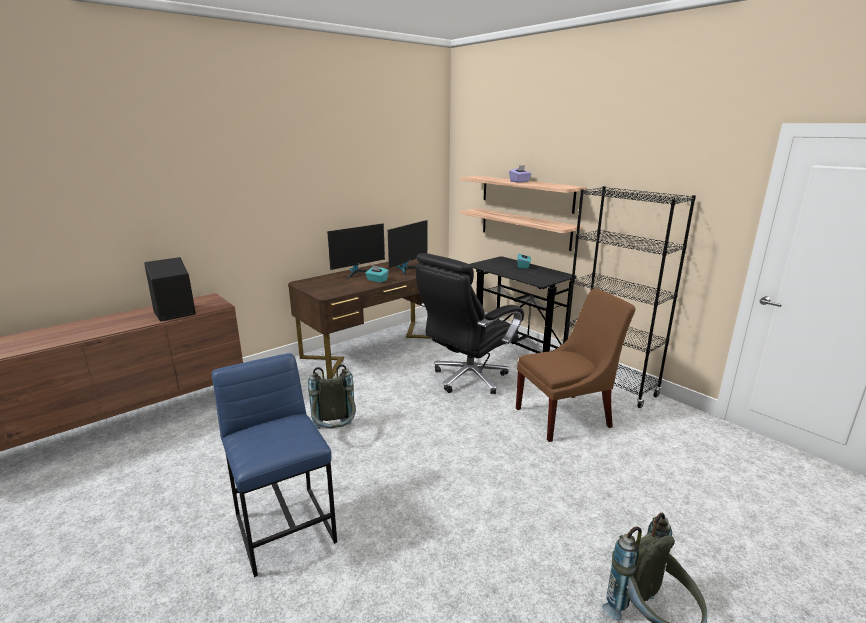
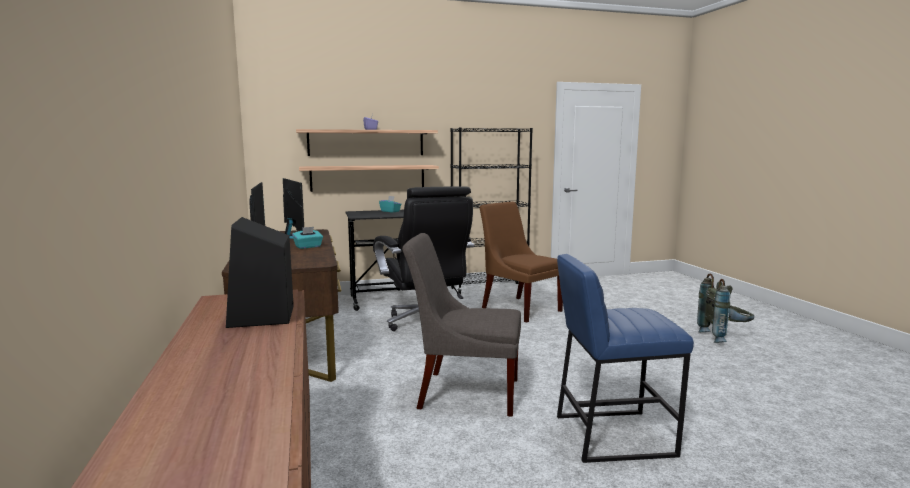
camera: 65 degrees left, 10 degrees down
(335, 433) = (464, 392): grey backpack -> grey chair
(566, 416) = (519, 308): brown chair -> brown chair turned 45 degrees counterclockwise

